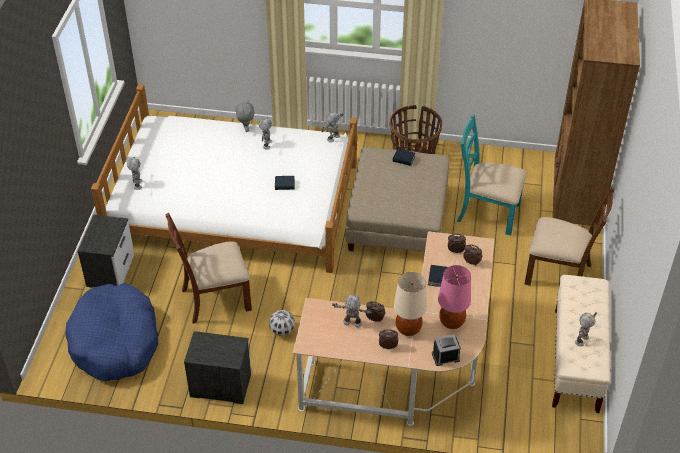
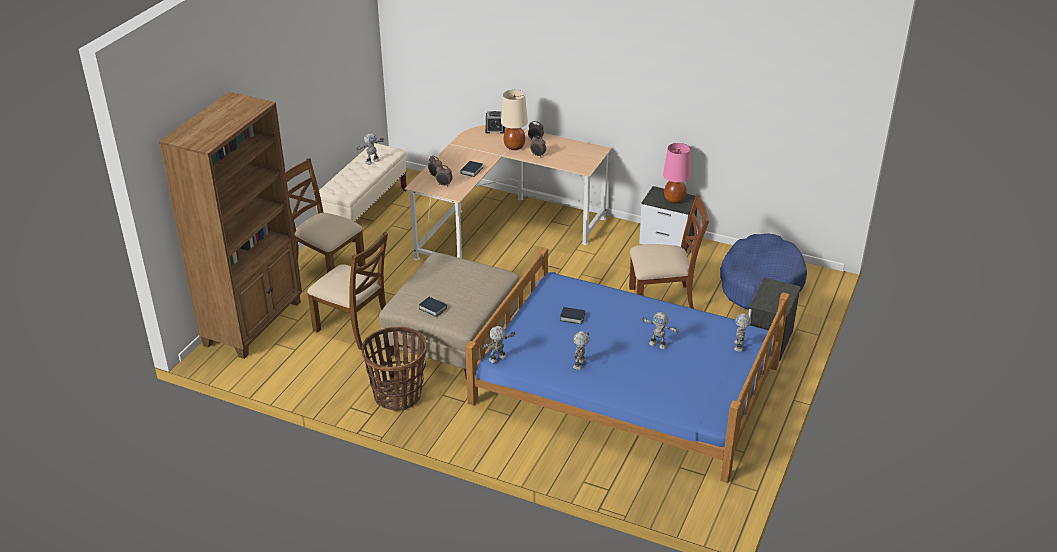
camera: 165 degrees left, 10 degrees down
(235, 203) = (624, 384): white bed -> blue bed
(246, 129) = (600, 388): grey plush toy -> none
(282, 331) = (604, 267): football -> none
(352, 323) = (557, 155): toy robot -> toy robot (658, 344)
(452, 322) = (477, 145): pink table lamp -> pink table lamp (674, 199)
(487, 212) = (354, 327): turquoise chair -> brown chair

